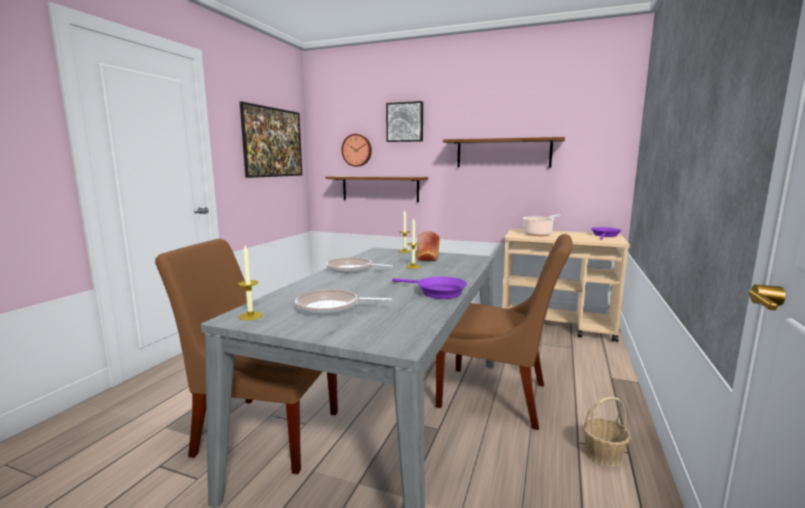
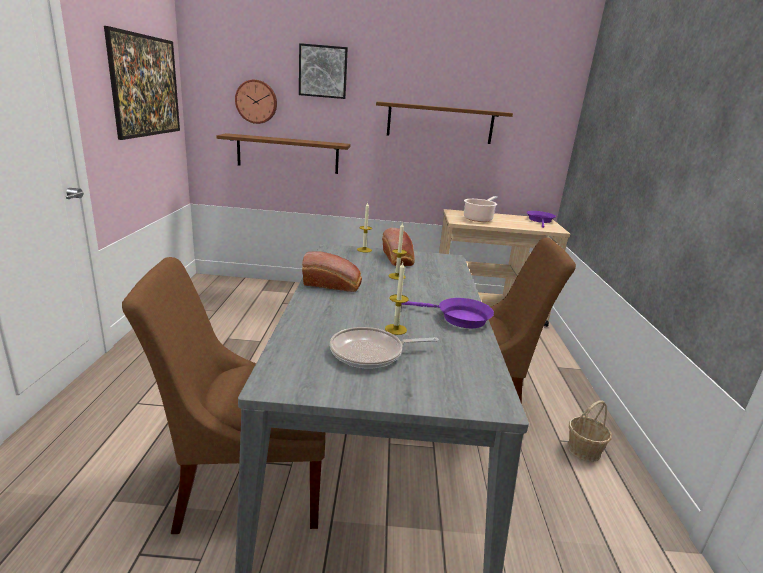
camera: 20 degrees left, 10 degrees up
(250, 316) = (290, 377): candle -> candle (395, 329)
(352, 269) = (333, 285): frying pan -> bread

